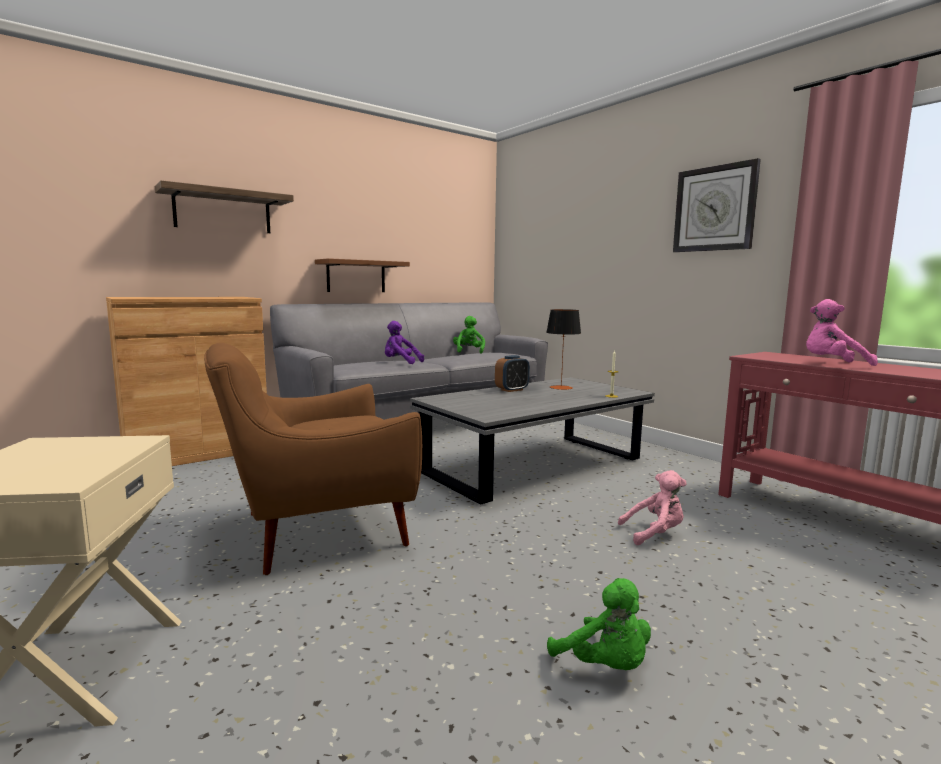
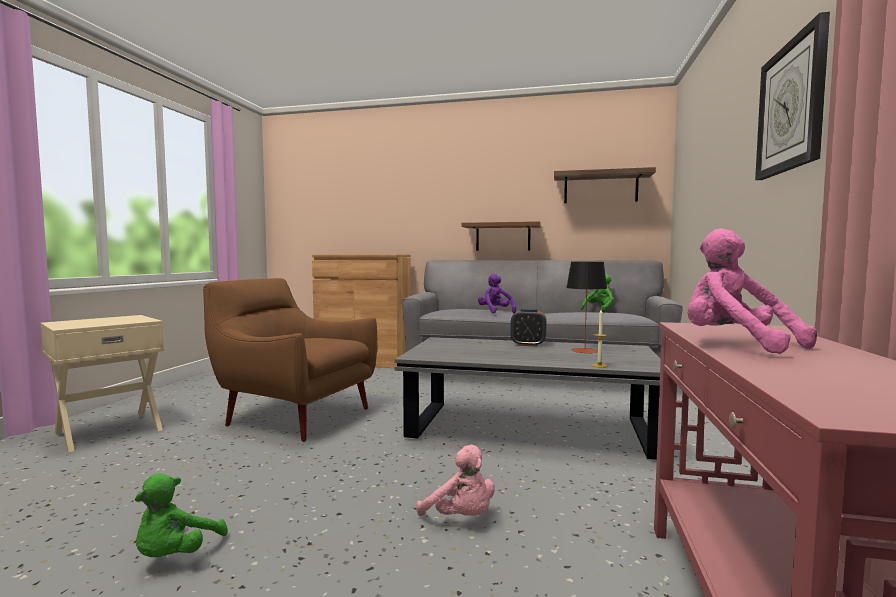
camera: 50 degrees right, 5 degrees down
(223, 211) = (402, 194): shelf -> shelf (600, 188)

